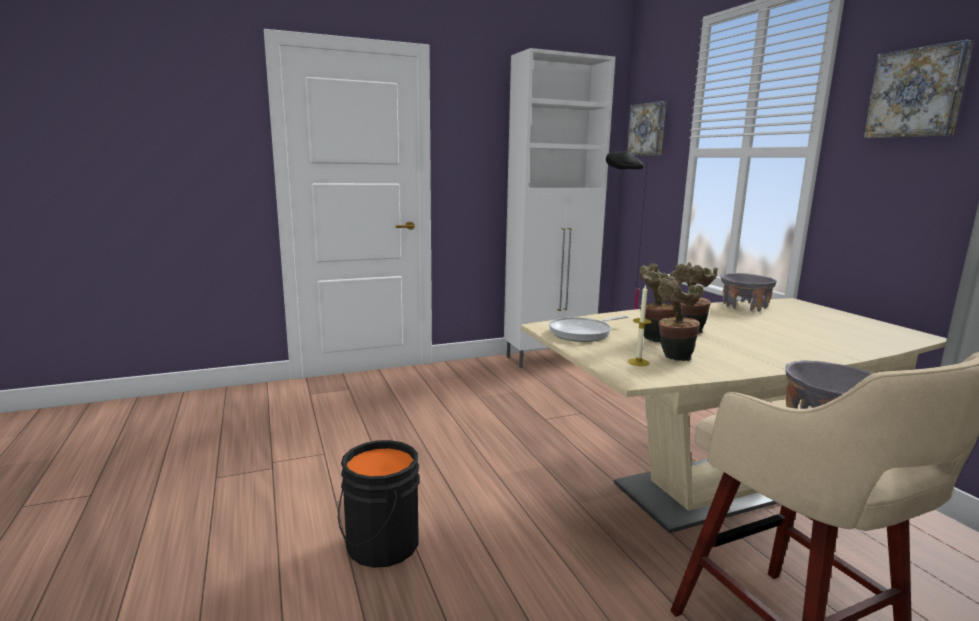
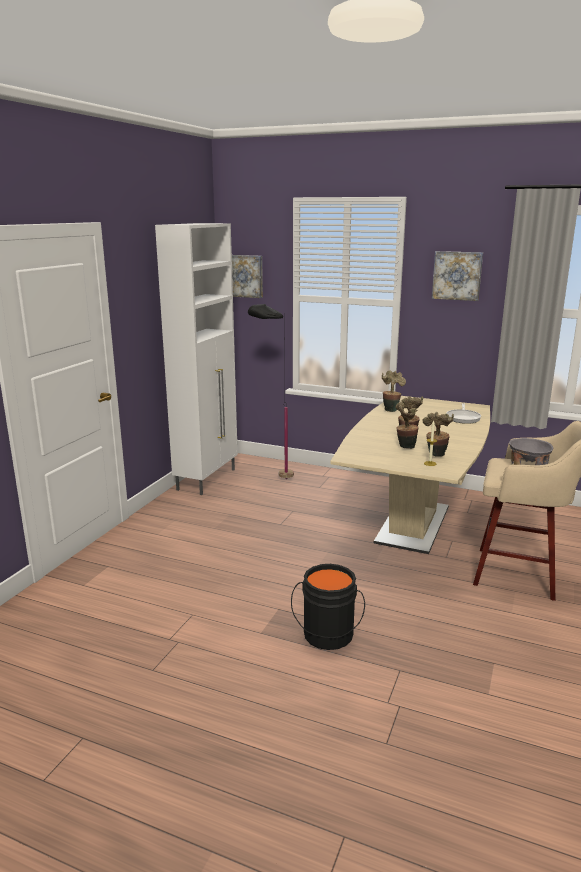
camera: 45 degrees left, 5 degrees up
(583, 333) = (371, 455): frying pan -> frying pan (463, 418)
(744, 307) = (391, 409): grey bowl -> potted plant

